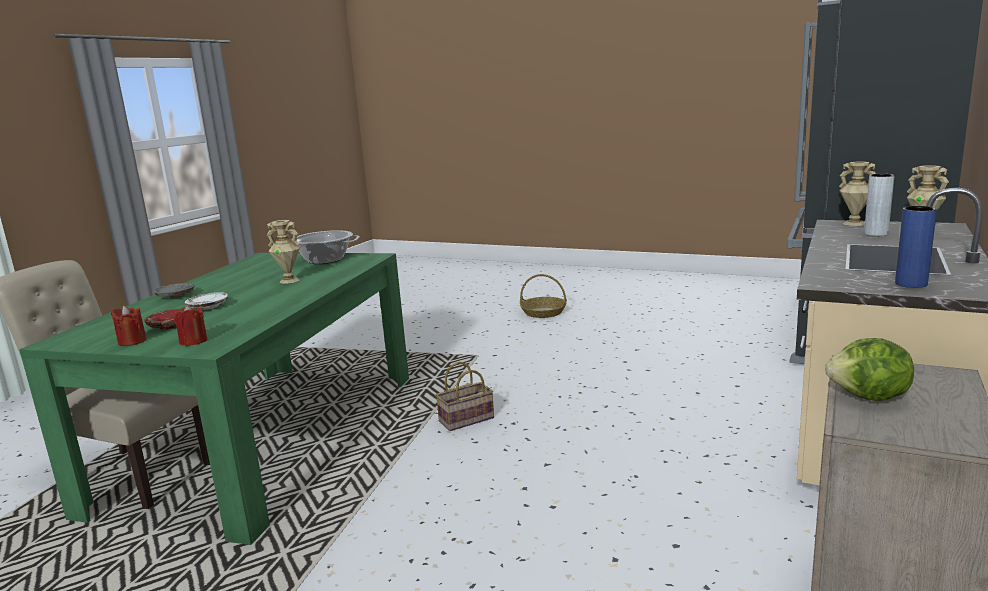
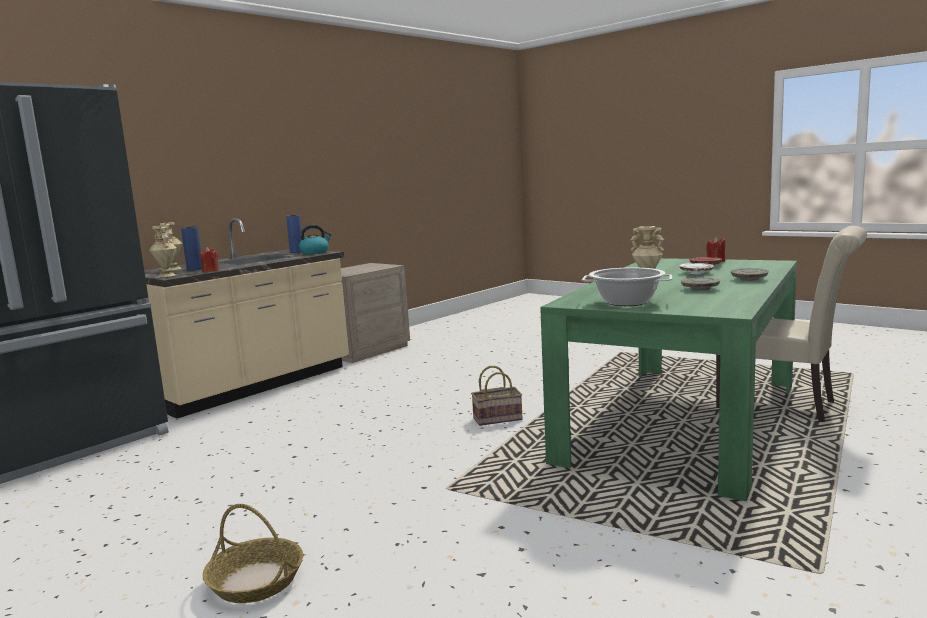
camera: 165 degrees left, 5 degrees down
(193, 341) = (670, 261): red candle -> red candle (210, 271)
(247, 278) = (700, 289): none -> grey plate
(853, 283) = (315, 252): none -> kettle
(869, 398) = (369, 269): lettuce -> none
(876, 234) = (195, 269): grey vase -> blue vase

